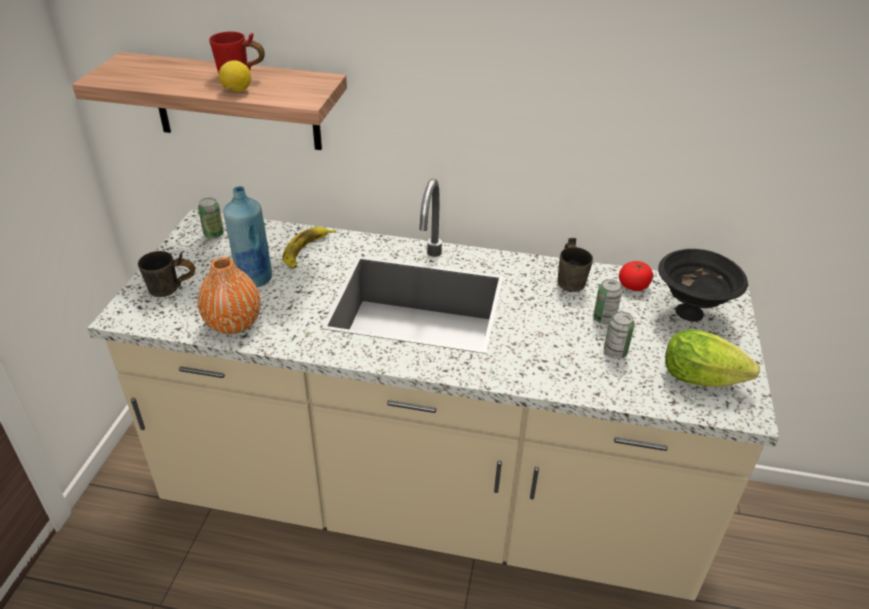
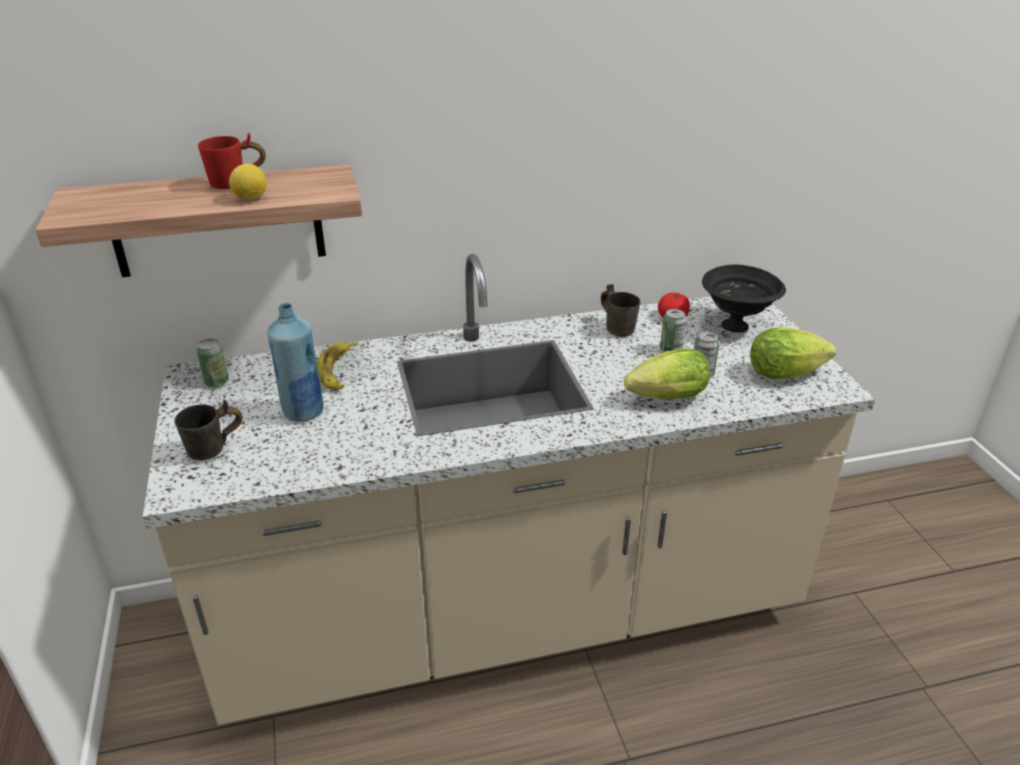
camera: 25 degrees left, 5 degrees down
(233, 323) = (317, 460): orange vase -> none
(557, 364) = (663, 399): none -> lettuce

